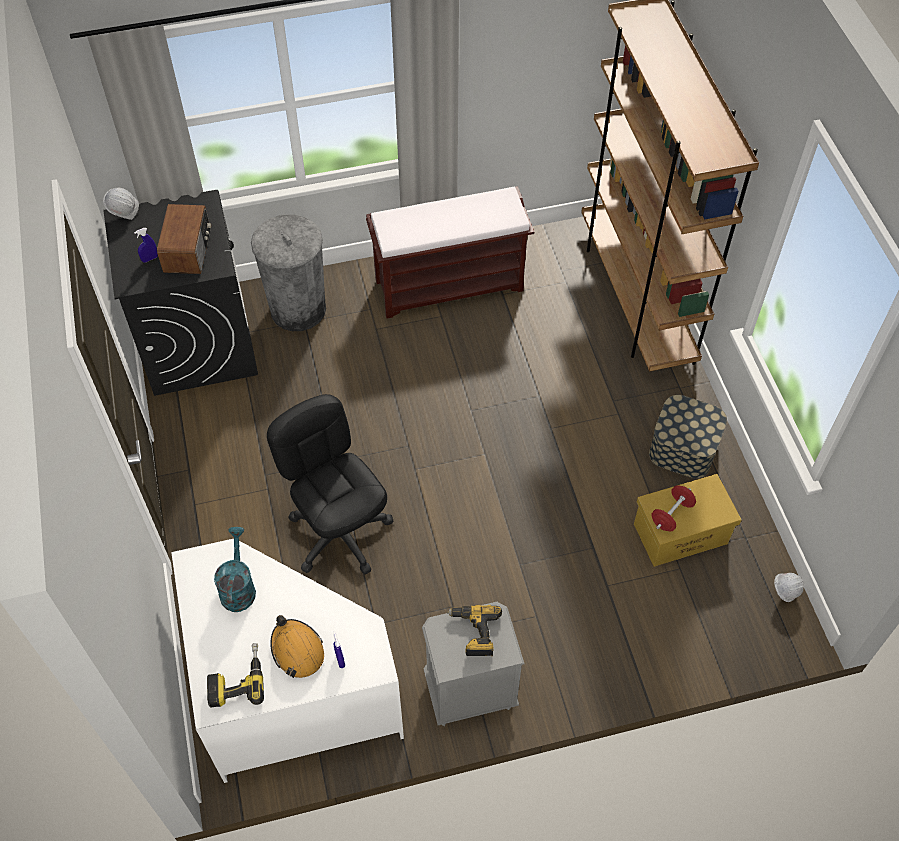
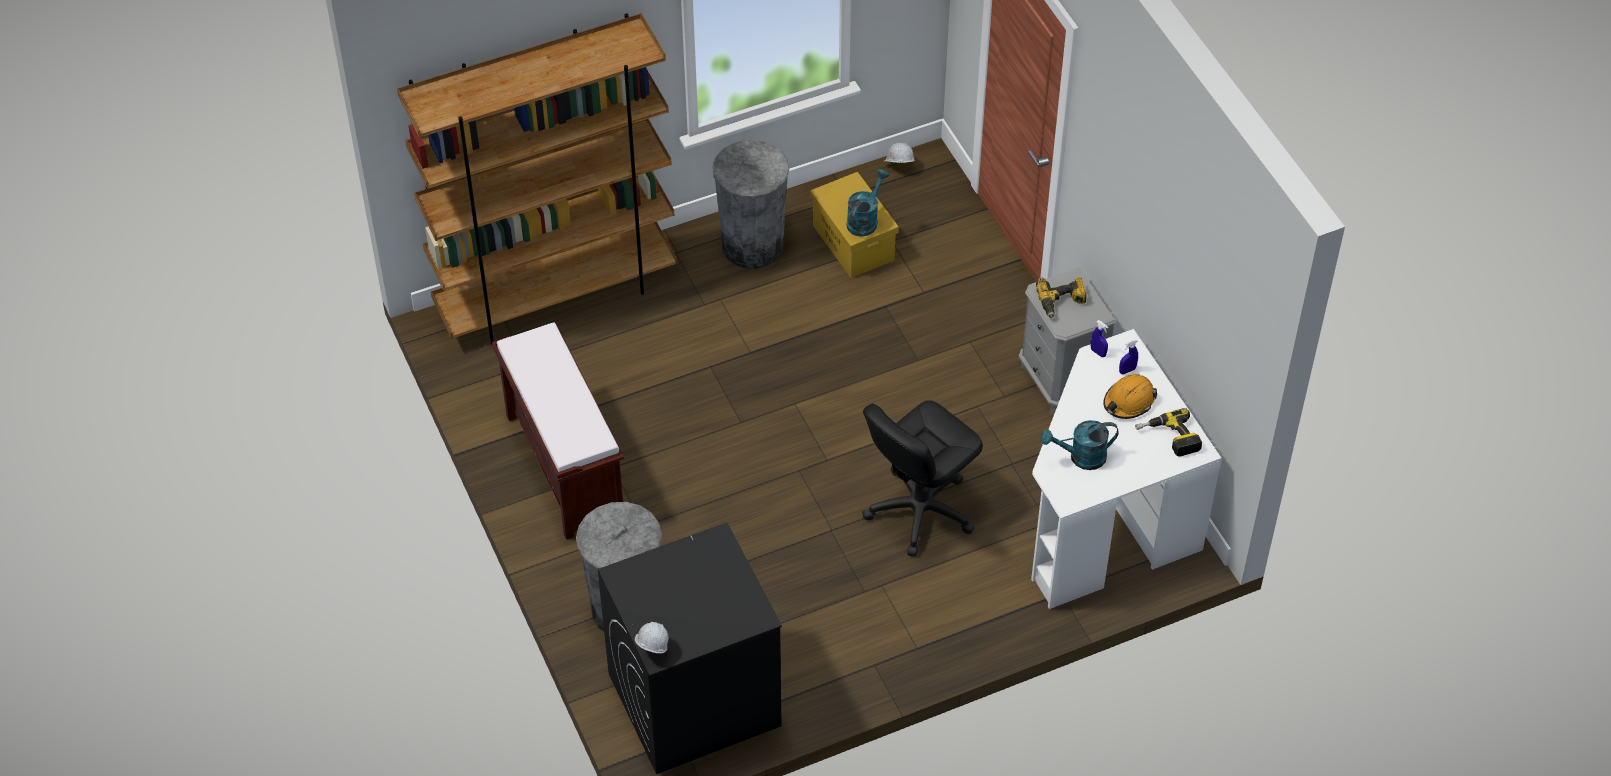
camera: 100 degrees left, 5 degrees down
(150, 259) = (718, 606): blue spray bottle -> blue spray bottle (1098, 352)
(188, 250) = (698, 573): radio -> none
(671, 515) = (865, 220): red dumbbell -> turquoise watering can
(683, 448) = (752, 245): storage box -> grey trash can

